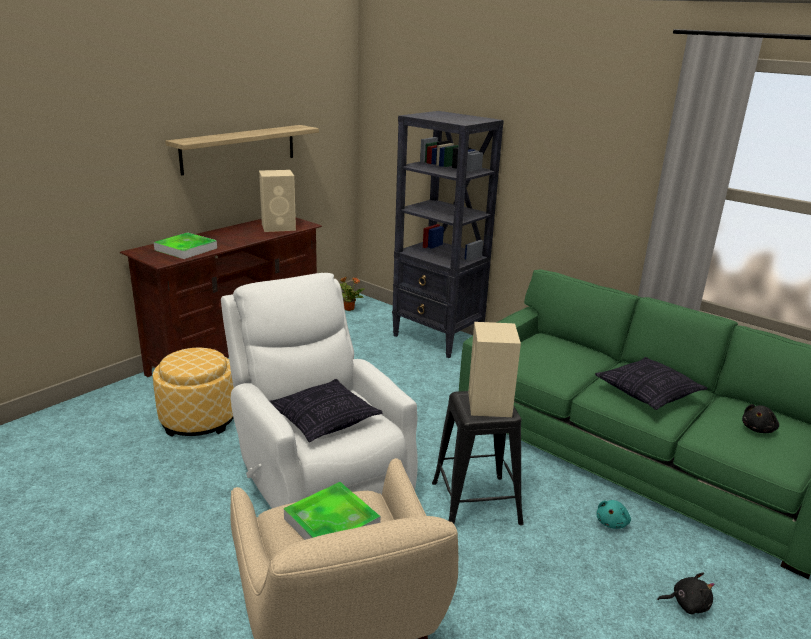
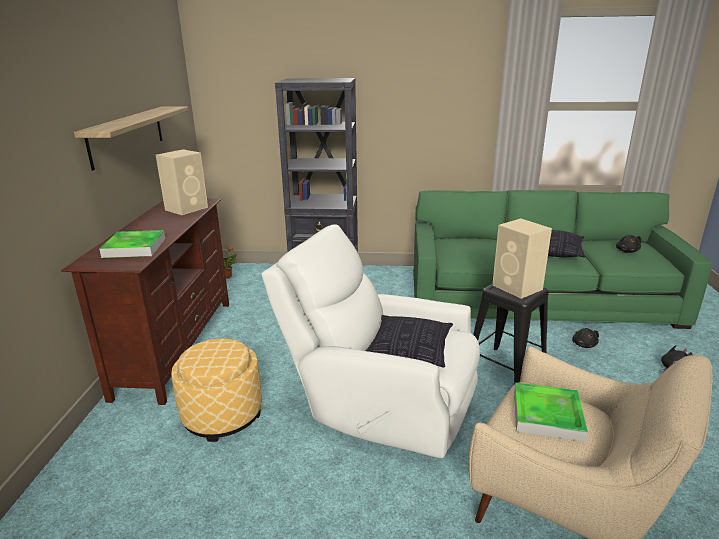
camera: 35 degrees left, 0 degrees up
(612, 522) = (583, 344): turquoise plush toy -> black plush toy

